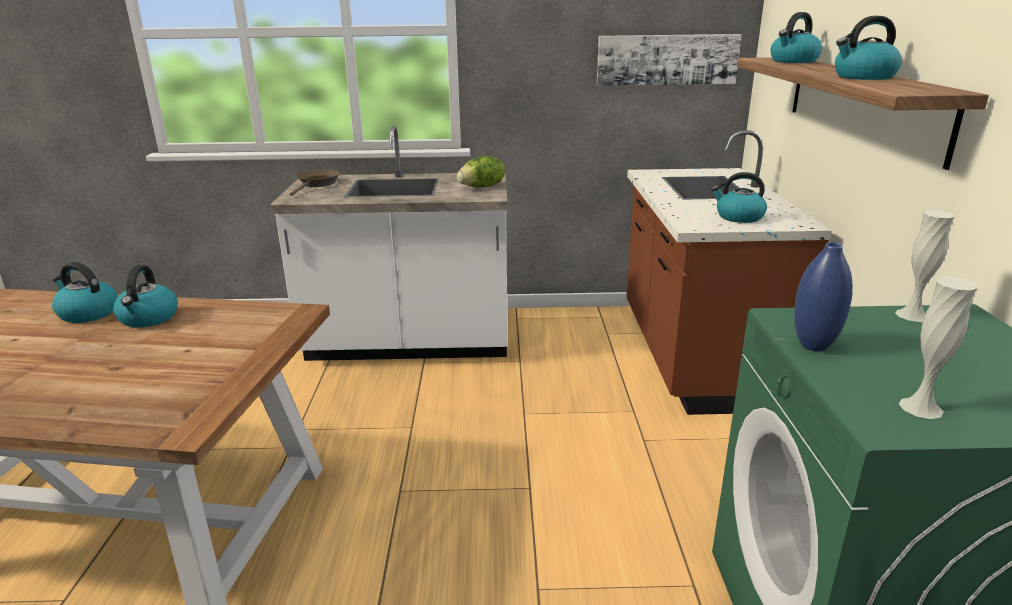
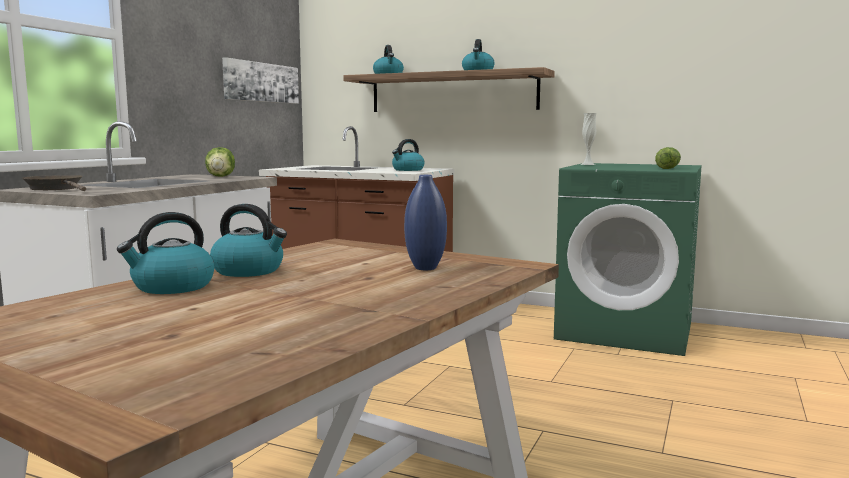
camera: 65 degrees left, 15 degrees down
(813, 346) = (608, 168): blue vase -> blue vase (425, 268)
(921, 407) = (668, 168): white vase -> lettuce

